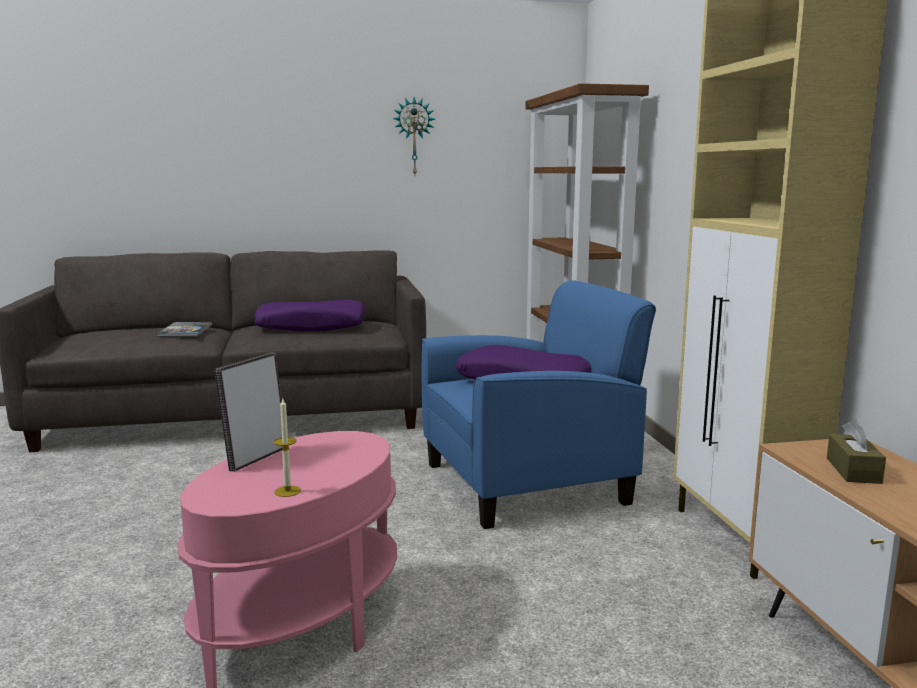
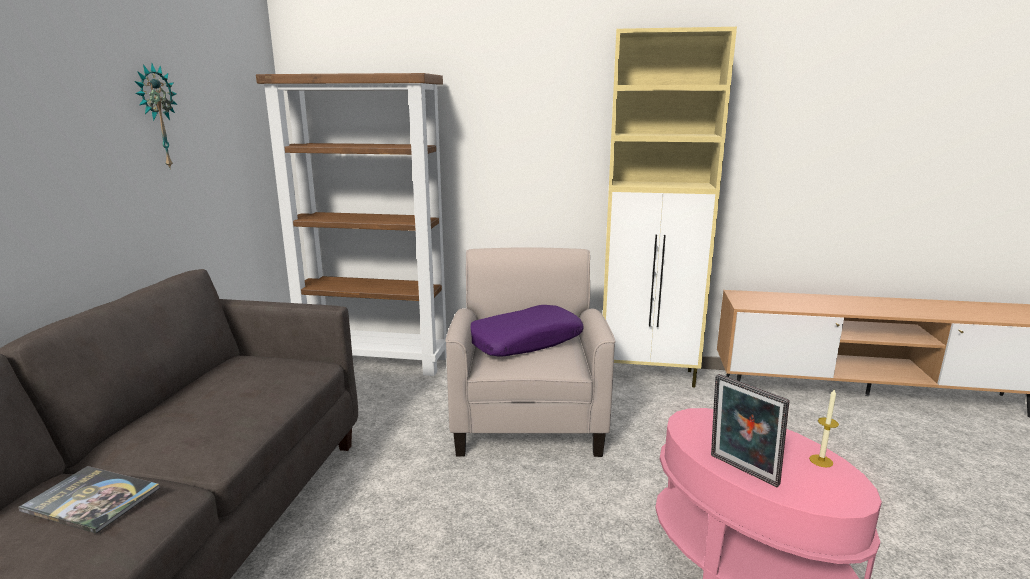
camera: 70 degrees left, 5 degrees up
(311, 327) = (219, 397): purple pillow -> none
(527, 483) = (528, 419): blue armchair -> beige armchair
(853, 470) = (775, 303): brown tissue box -> none

